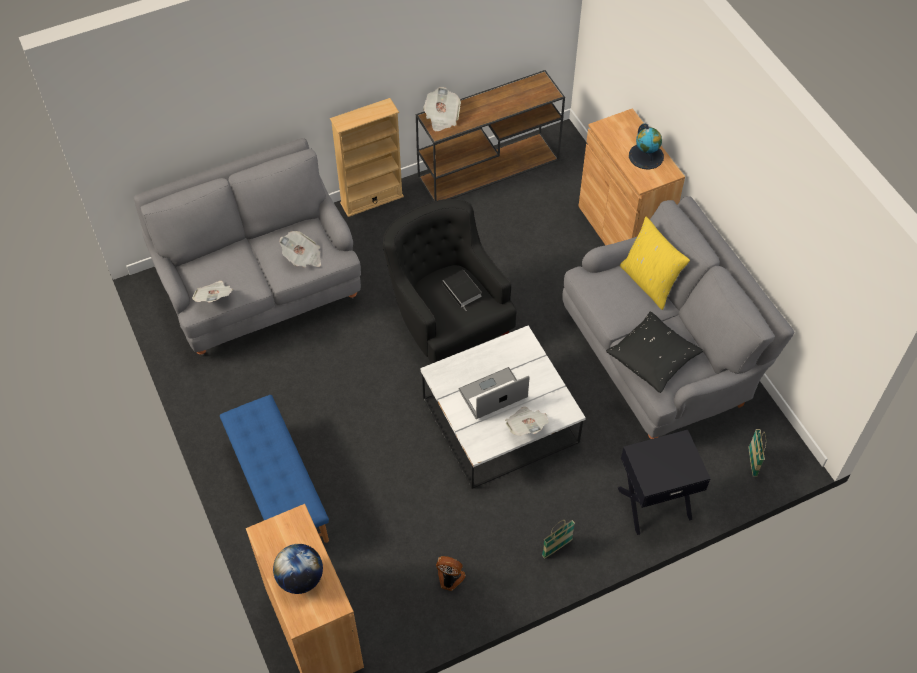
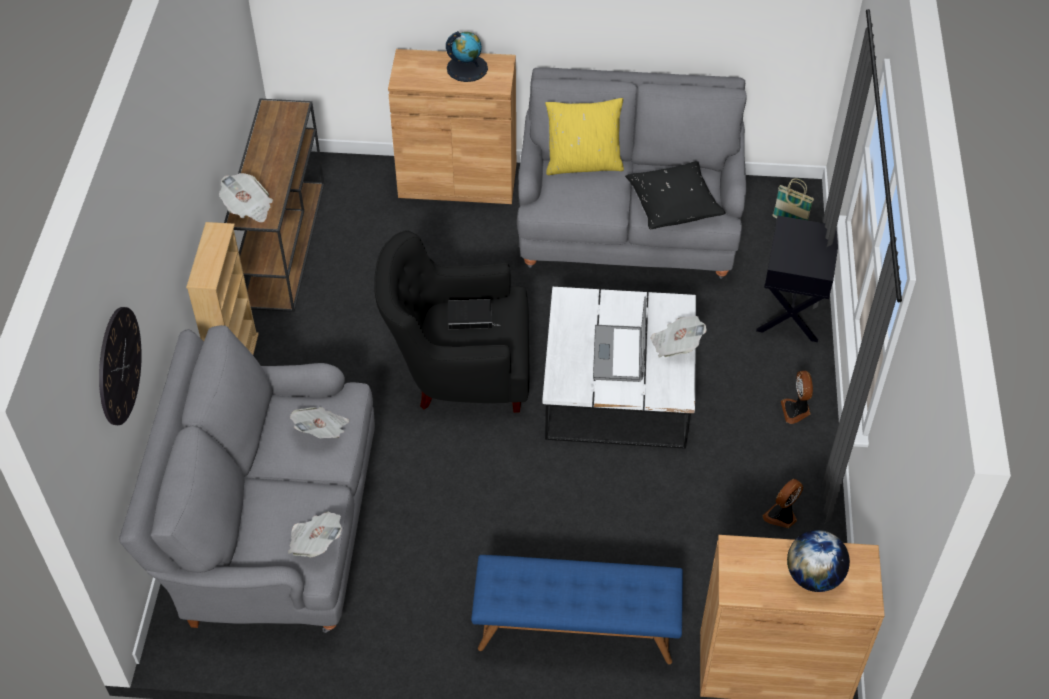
camera: 60 degrees left, 5 degrees down
(196, 108) = (119, 366): none -> wall clock
(556, 548) = (796, 410): basket -> fan

